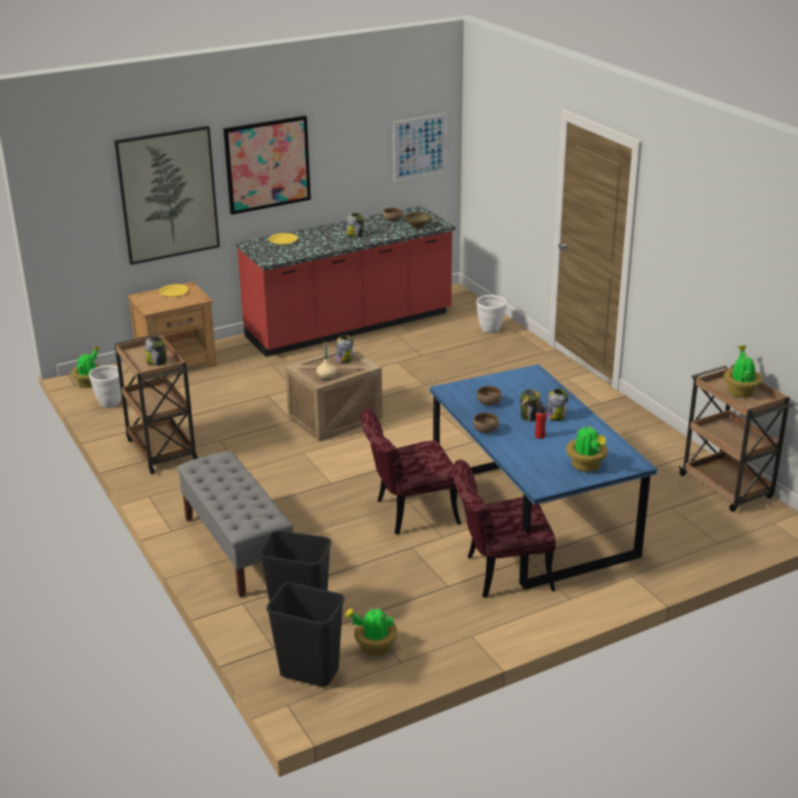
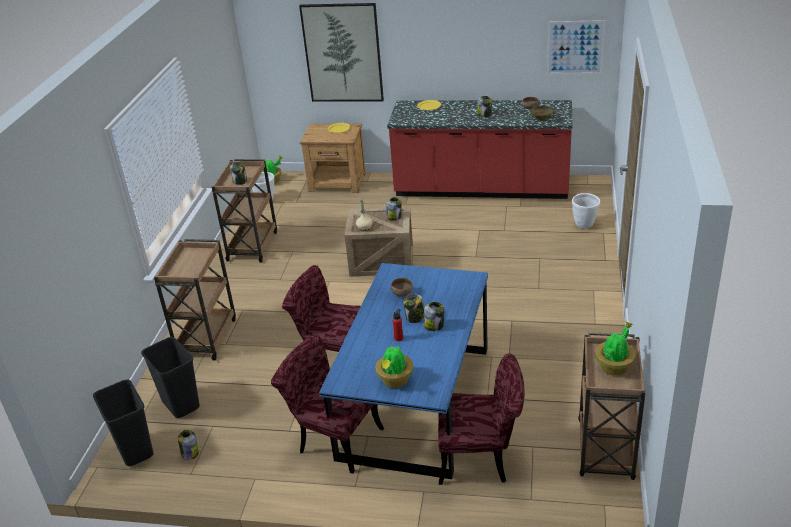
camera: 40 degrees right, 5 degrees up
(237, 548) = (207, 337): grey bench -> brown cart
(267, 164) = (427, 41): picture -> none
(374, 647) = (190, 453): potted plant -> jar
(485, 430) = (367, 316): brown bowl -> none
(644, 533) = (481, 458): none -> red chair

